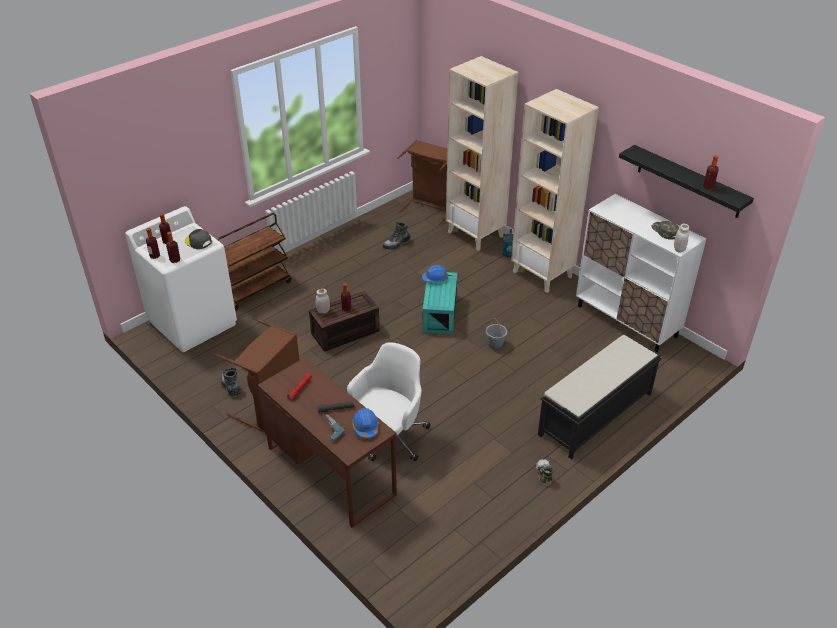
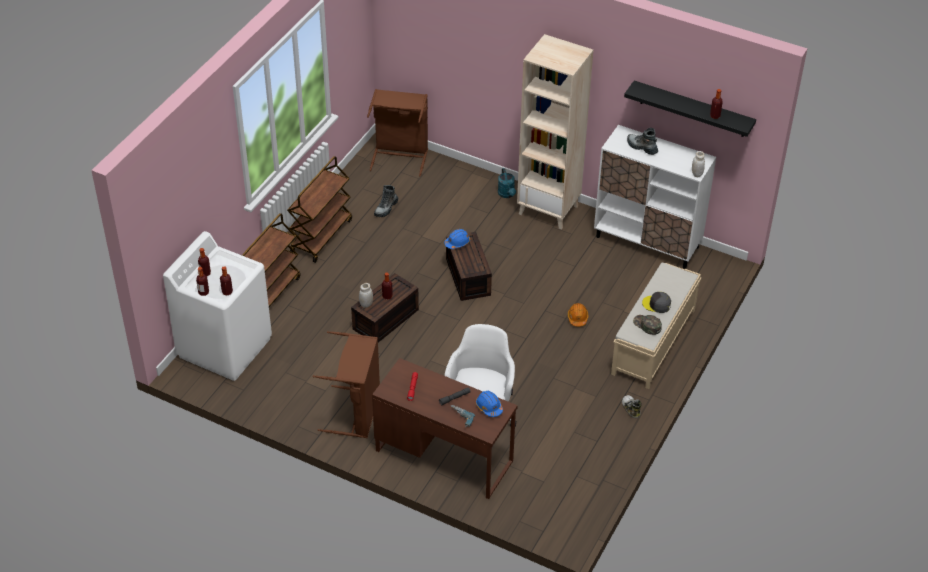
camera: 20 degrees left, 5 degrees up
(198, 241) = (236, 266): grey cap -> grey cap (656, 304)
(230, 385) = (303, 401): boot -> boot (641, 147)
(328, 253) = (321, 236): none -> brown cart
(439, 313) = (467, 276): turquoise storage box -> brown storage box
(476, 234) = (462, 178): beige bookcase -> none
(495, 344) = (536, 296): grey bucket -> none
(527, 373) = (577, 318): none -> orange hard hat
(595, 415) = (653, 343): black bench -> beige bench
(664, 231) = (677, 157): green cap -> green cap (647, 325)

